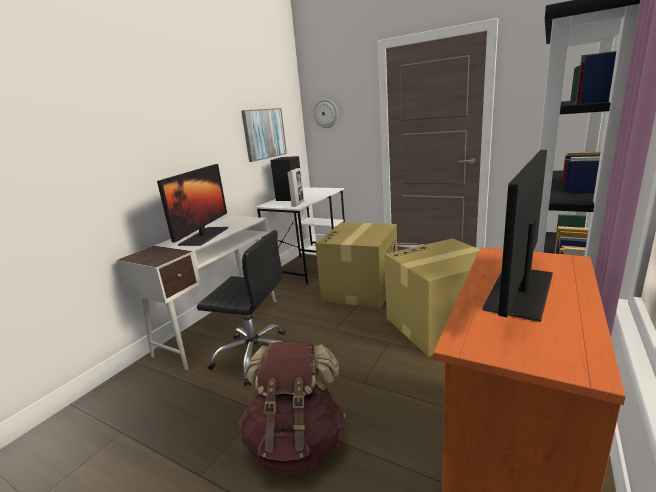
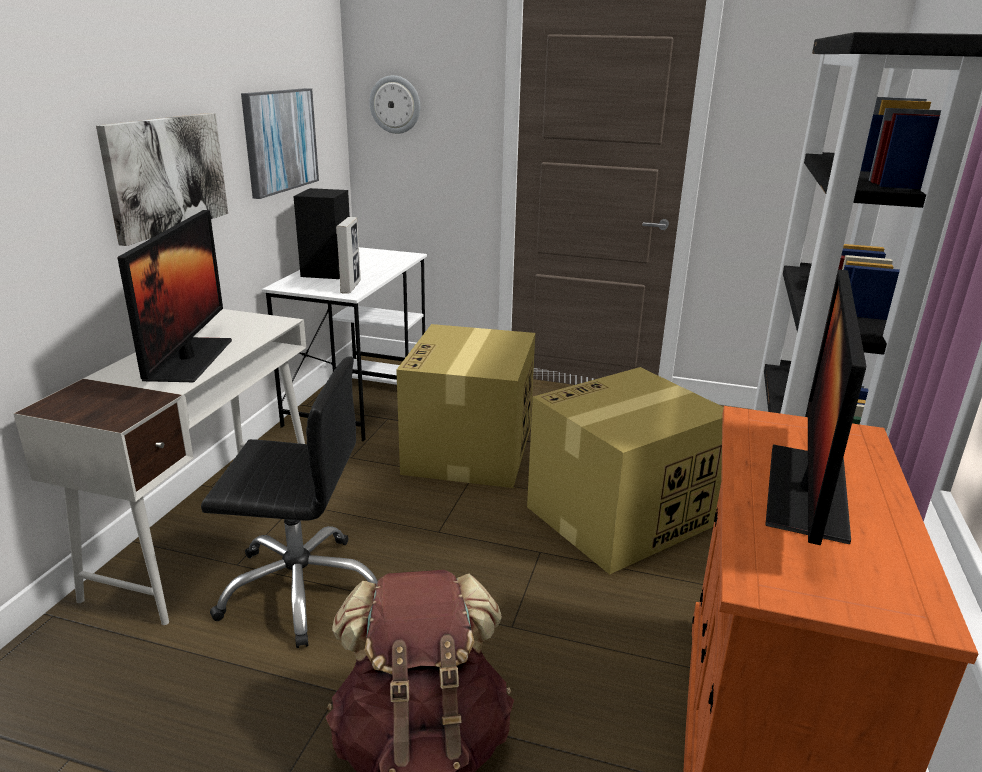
camera: 15 degrees left, 5 degrees up
(200, 149) = (166, 174): none -> picture

